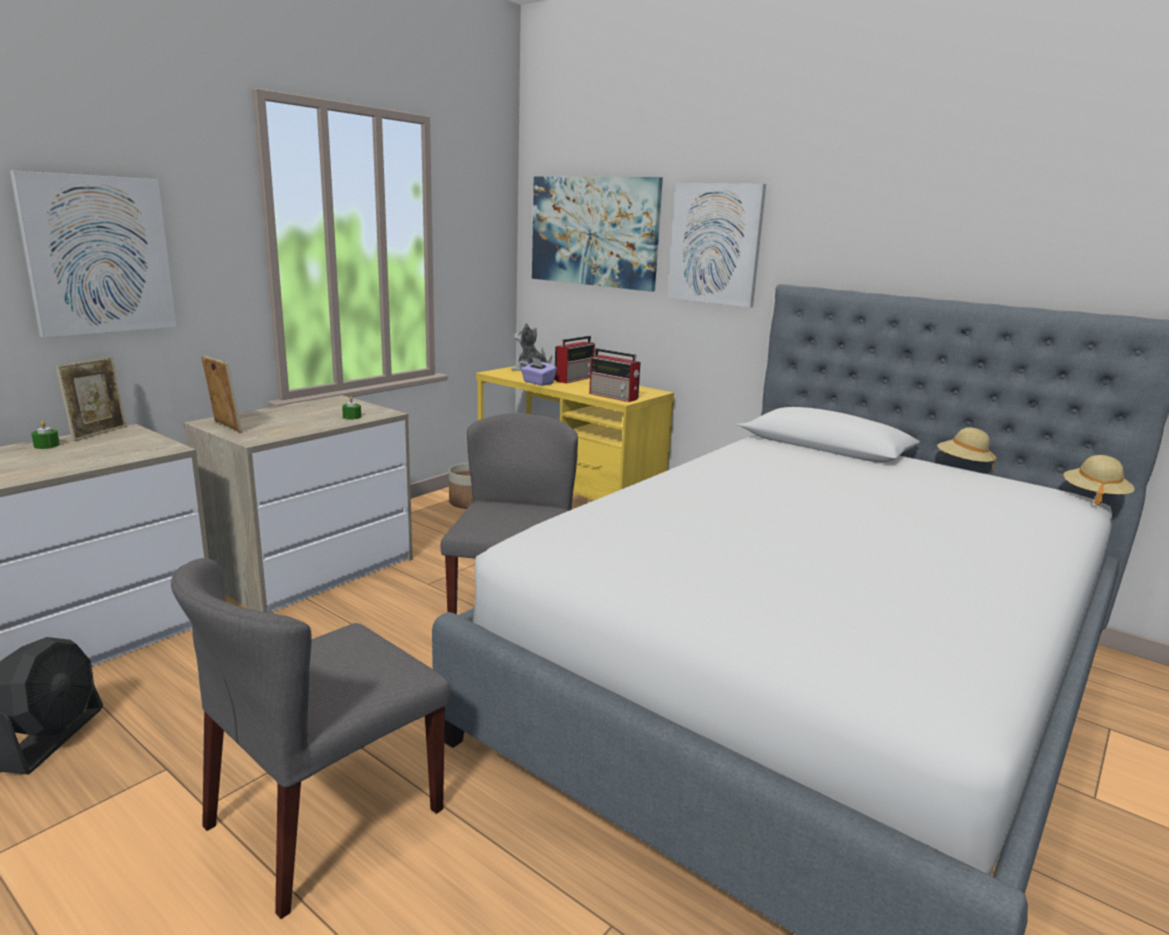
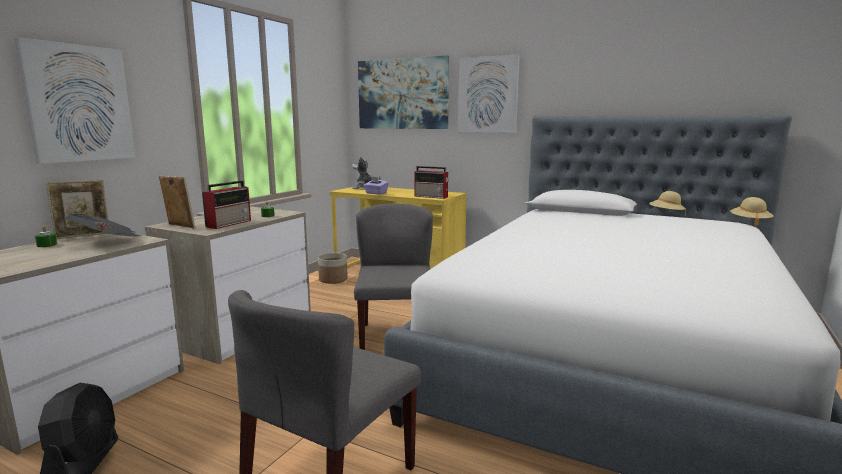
camera: 10 degrees left, 5 degrees down
(98, 433) = (83, 236): picture frame -> picture frame turned 45 degrees clockwise
(119, 448) = (108, 242): none -> newspaper
(575, 379) = (398, 190): radio -> radio (230, 223)

